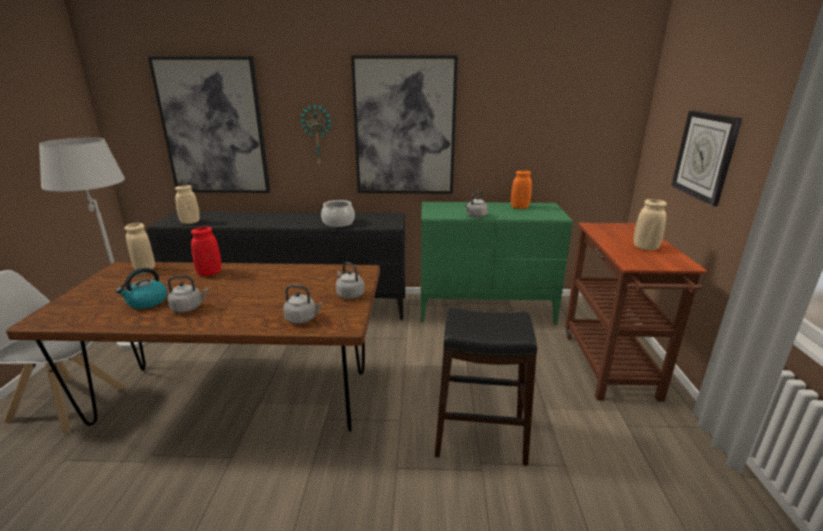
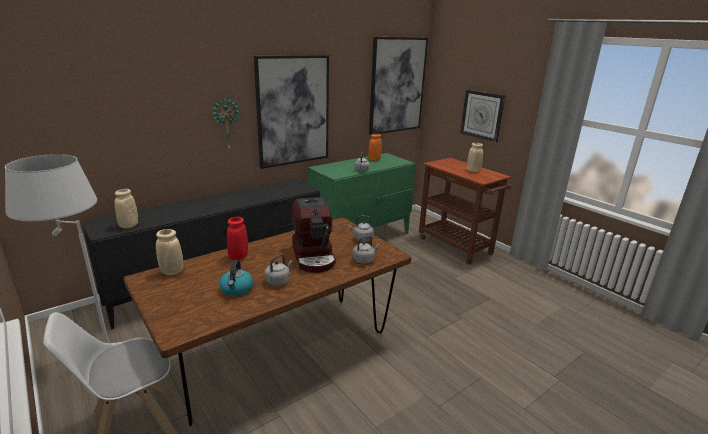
camera: 40 degrees left, 0 degrees up
(213, 127) = (124, 127): picture -> picture (397, 85)
(266, 296) = (314, 256): none -> coffee machine
(338, 223) = (264, 196): cooking pot -> none
(480, 436) = (443, 303): black stool -> none

